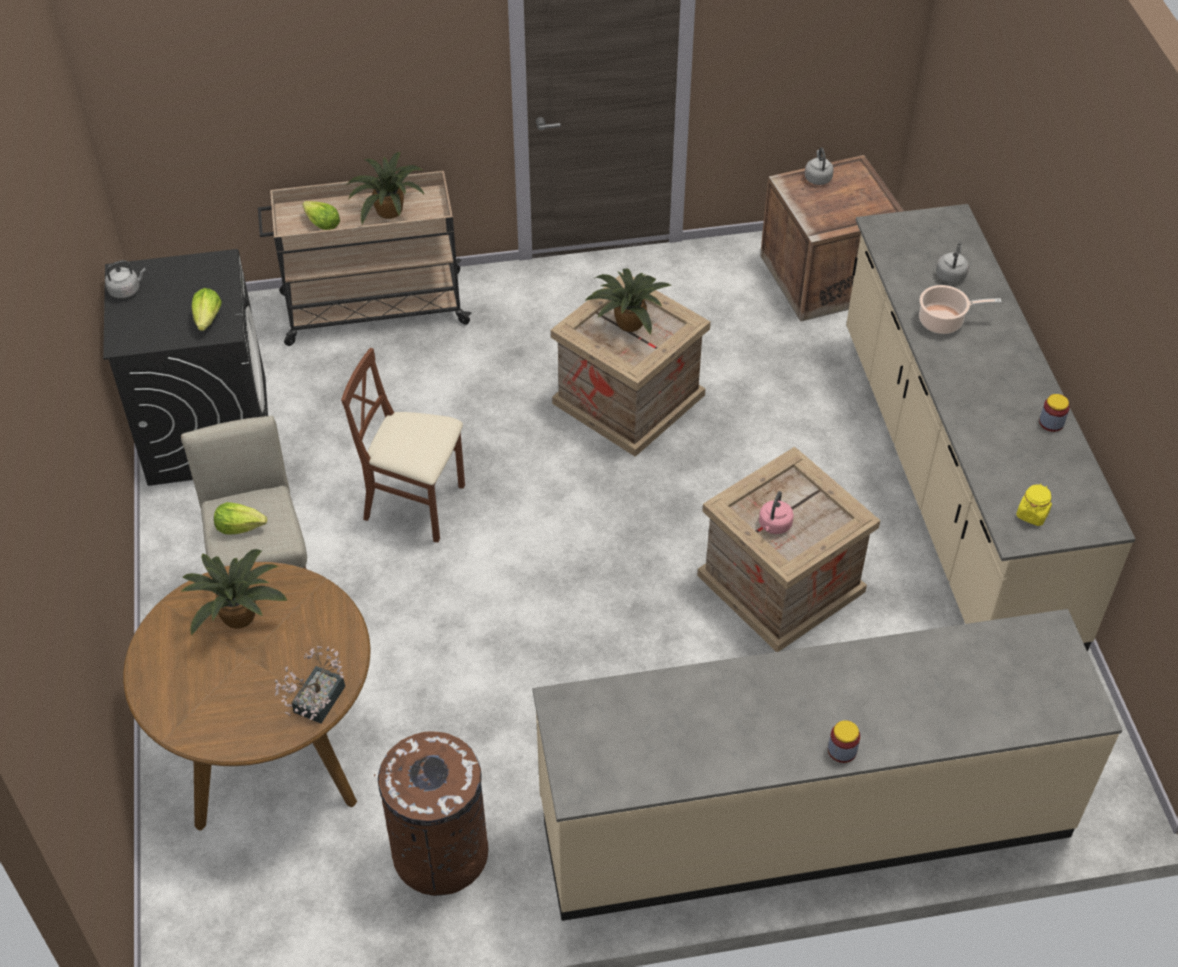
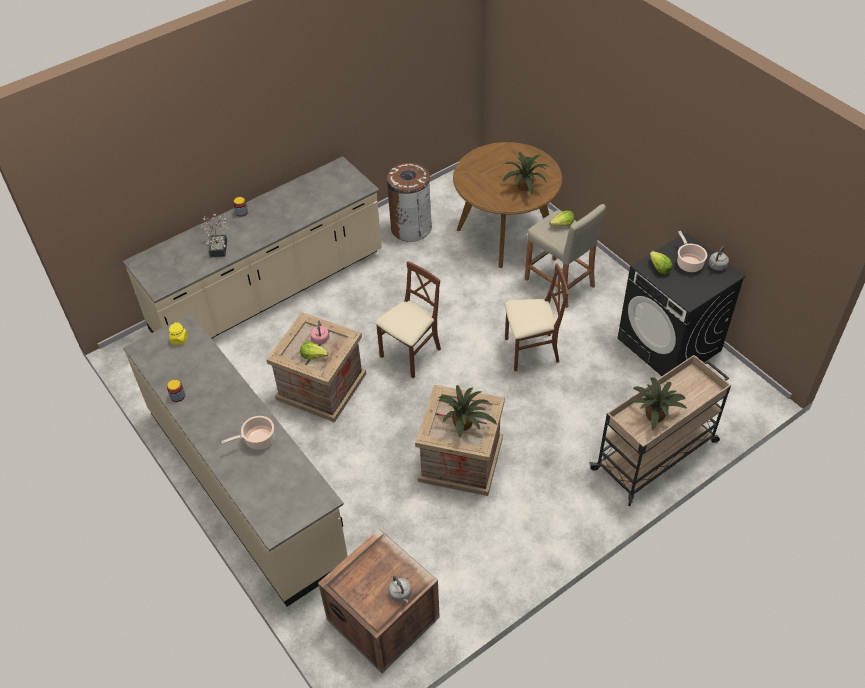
camera: 155 degrees right, 0 degrees up
(158, 310) = (688, 263): none -> cooking pot
(315, 704) = (466, 171): potted plant -> potted plant (219, 246)
(321, 224) = (684, 389): lettuce -> lettuce (314, 355)
(606, 578) = (411, 354): none -> brown chair
(951, 274) = (263, 478): grey kettle -> none

